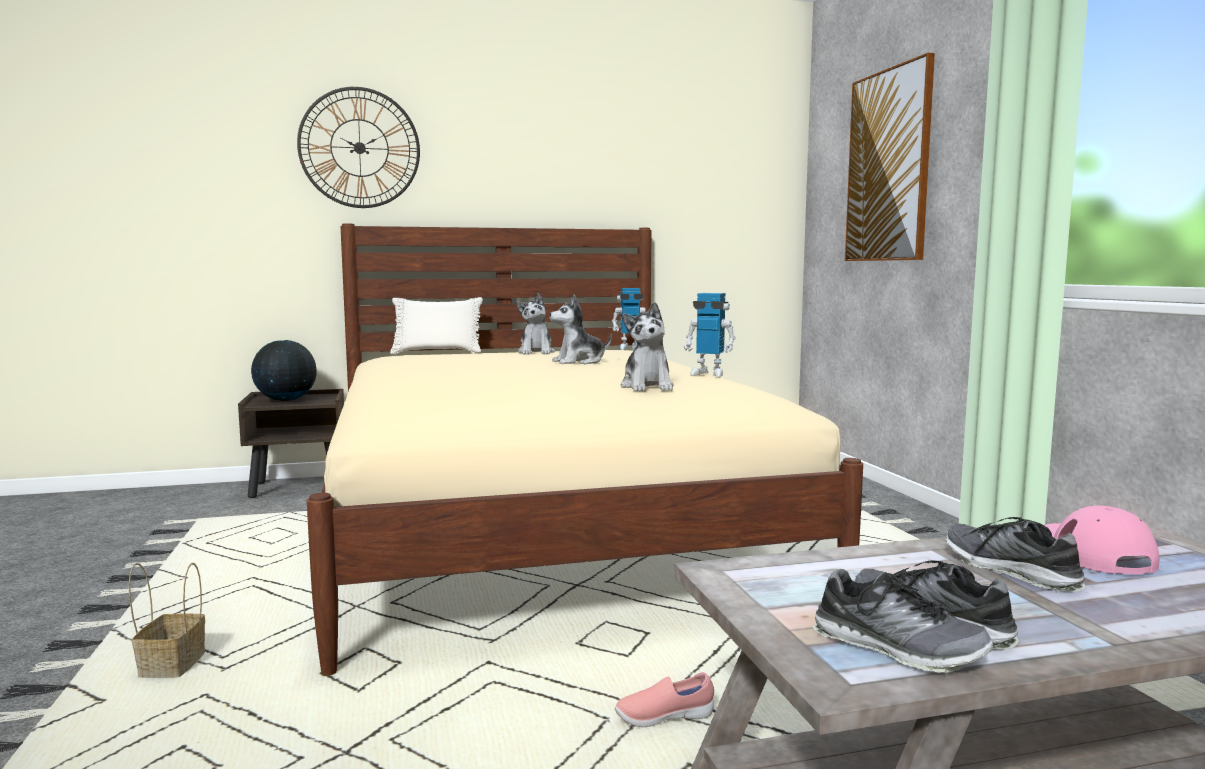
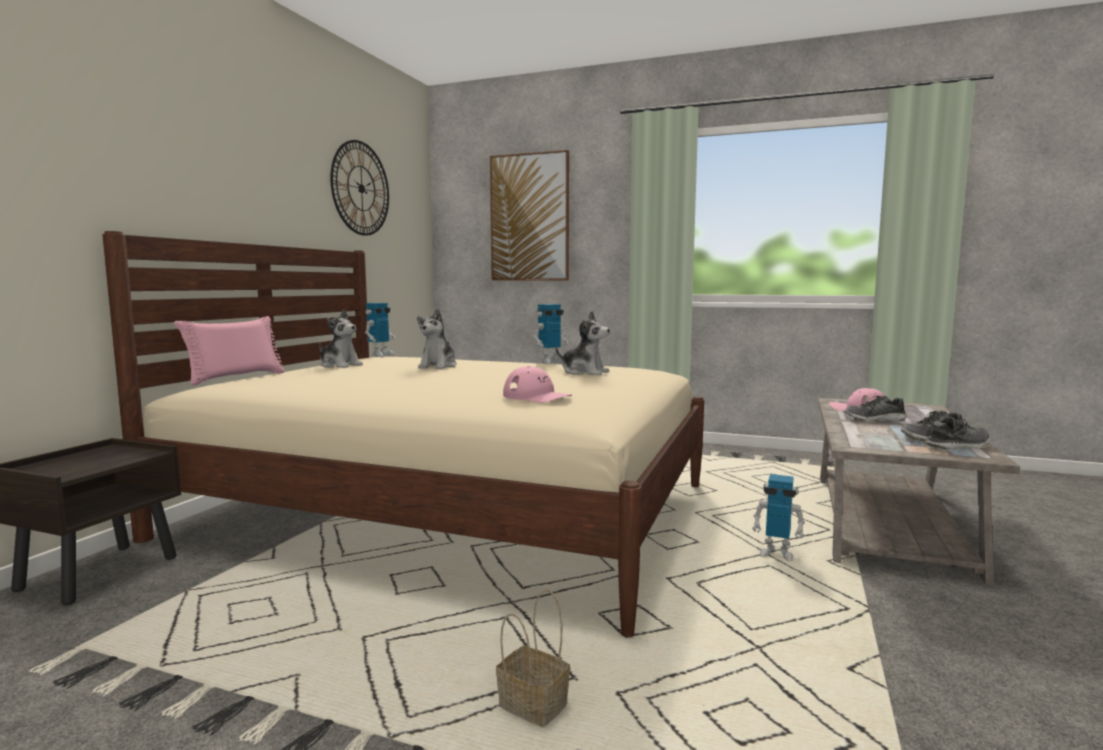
camera: 55 degrees left, 0 degrees up
(286, 400) = (82, 463): globe -> none
(359, 148) = (111, 138): wall clock -> wall clock (361, 188)
(437, 353) = (235, 378): white pillow -> pink pillow
(443, 396) = (537, 396): none -> pink cap
(664, 718) = (776, 553): pink shoe -> toy robot

